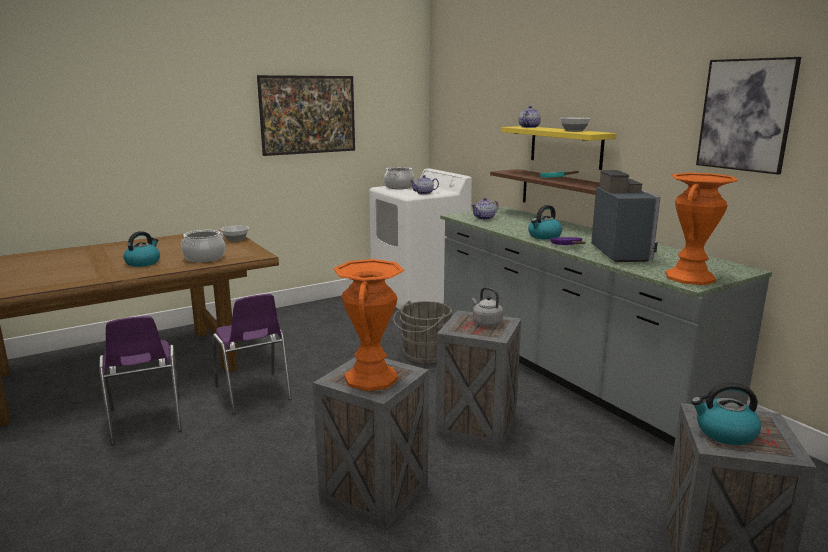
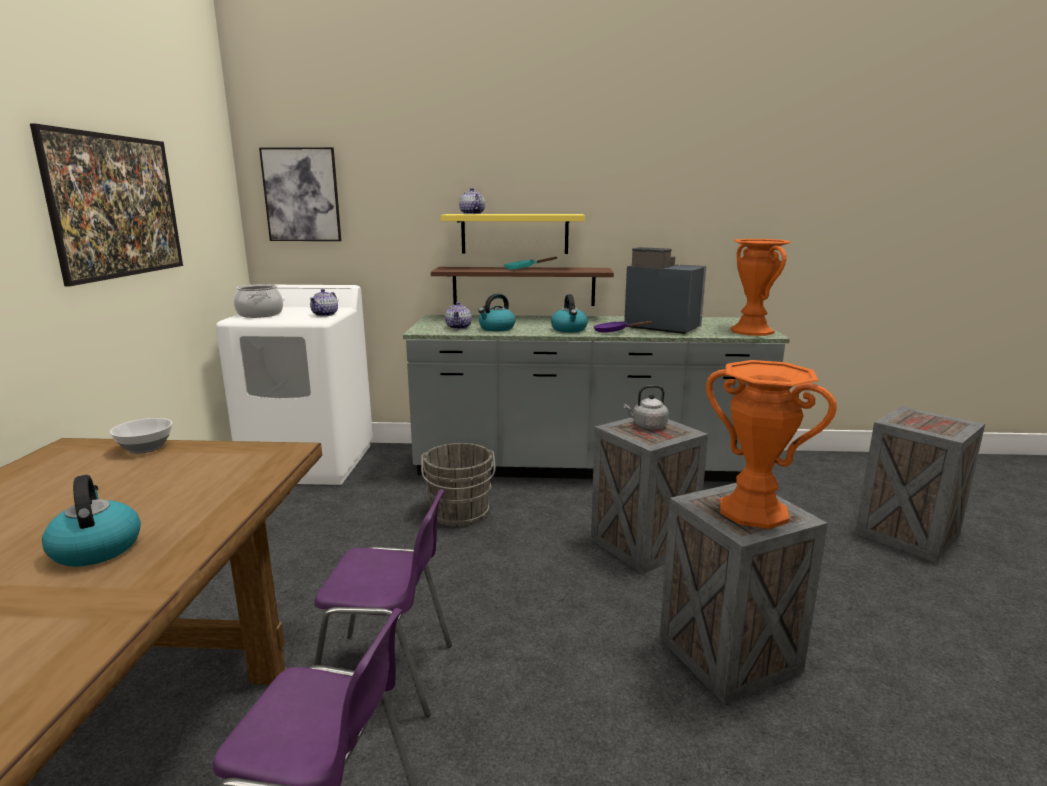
camera: 55 degrees left, 0 degrees up
(204, 258) = (205, 489): cooking pot -> none
(574, 131) = (543, 214): bowl -> none
(724, 433) = (930, 427): kettle -> kettle (496, 328)
(745, 115) = (720, 190): picture -> picture (301, 195)

